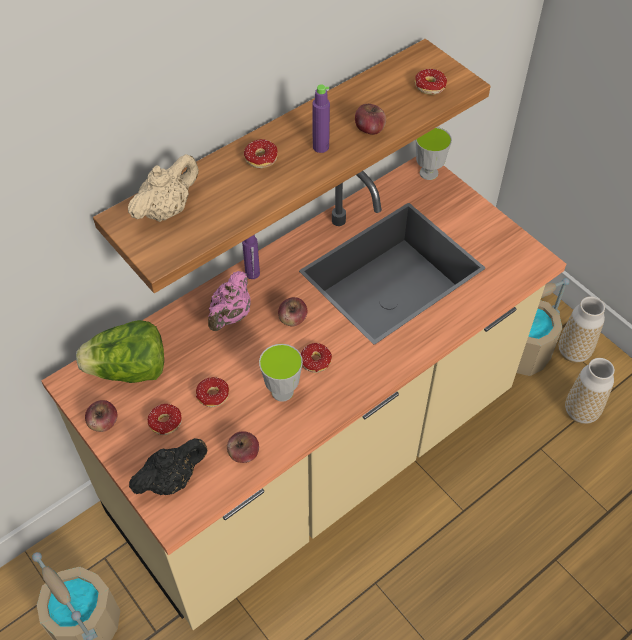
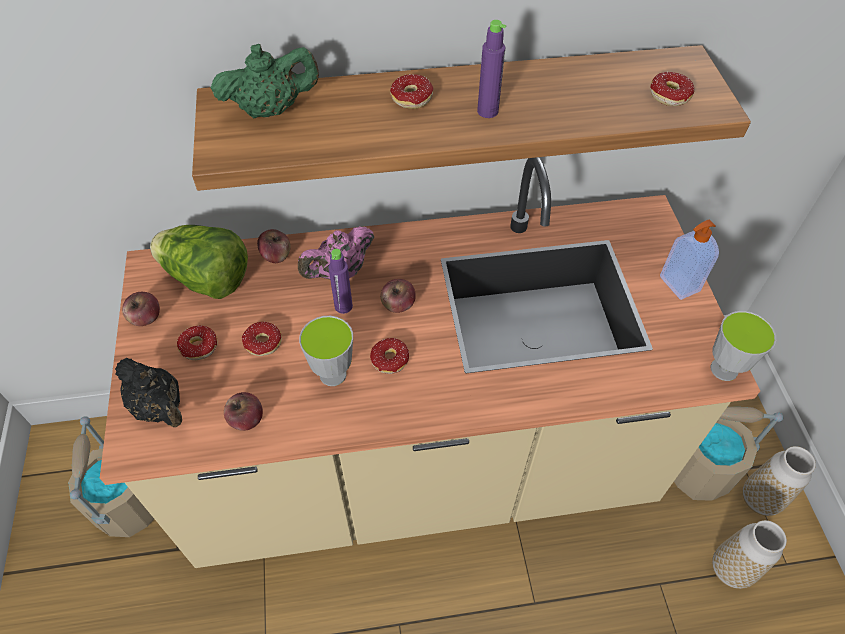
camera: 30 degrees right, 0 degrees up
(167, 210) = (271, 110): beige teapot -> green teapot
(172, 479) = (160, 407): black teapot -> black teapot turned 45 degrees clockwise
(252, 273) = (392, 241): purple bottle -> purple bottle (343, 306)
(369, 129) = (559, 114): apple -> apple (276, 255)
(428, 173) = (653, 219): cup -> cup (724, 369)
(474, 214) = (678, 284): none -> soap dispenser

